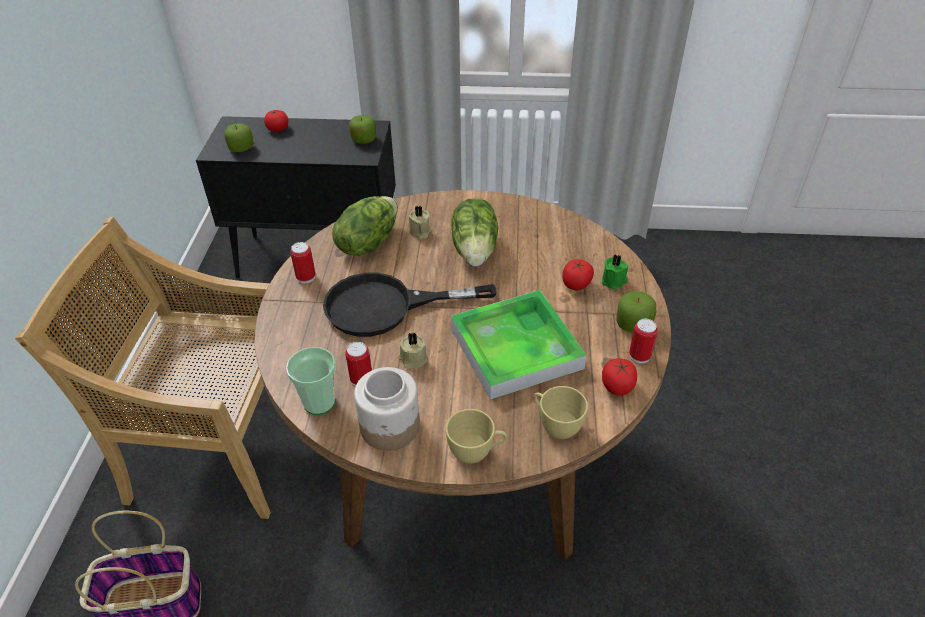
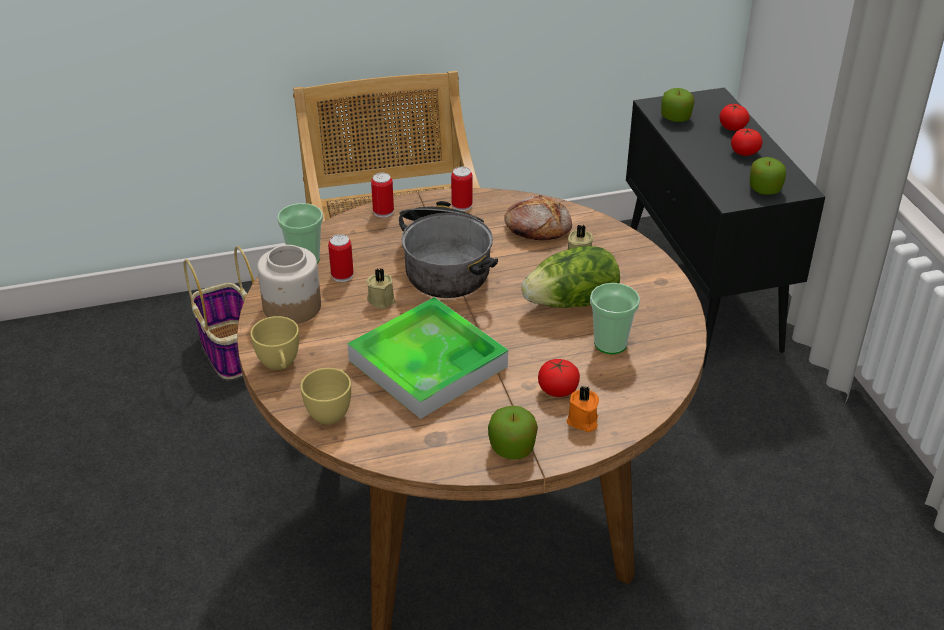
camera: 70 degrees right, 5 degrees down
(368, 242) = (537, 227): lettuce -> bread
(386, 306) = (446, 264): black frying pan -> cooking pot
(534, 245) = (610, 344): none -> cup
(614, 281) = (582, 421): green candle -> orange candle
(617, 386) = (404, 448): tomato -> tomato (744, 152)
(639, 355) = (461, 460): can -> can (383, 212)

